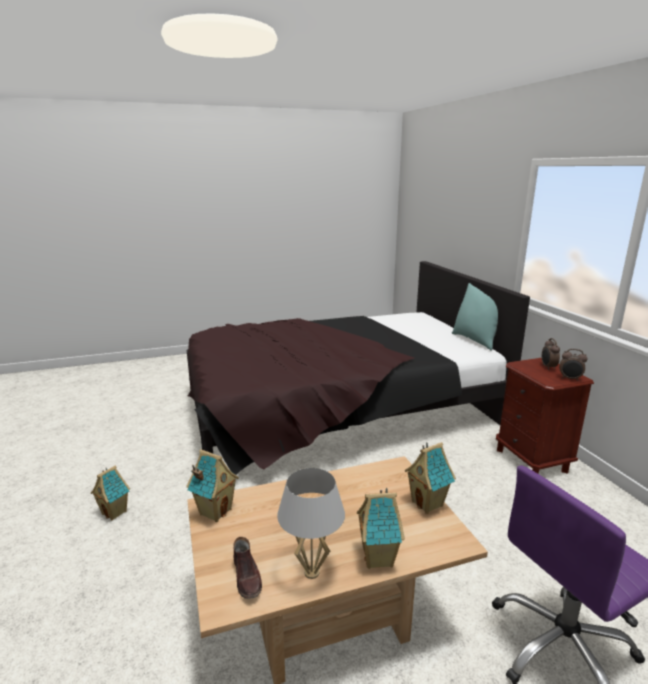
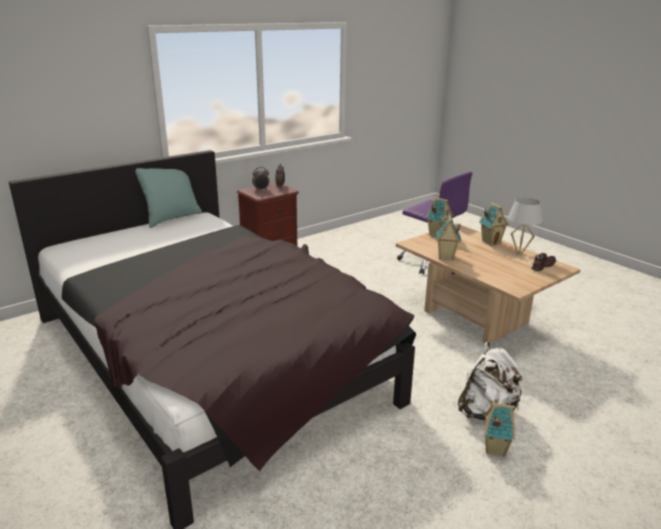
camera: 110 degrees left, 5 degrees up
(154, 528) = (486, 411): none -> white backpack
(215, 511) = (516, 285): toy house -> toy house (445, 257)

